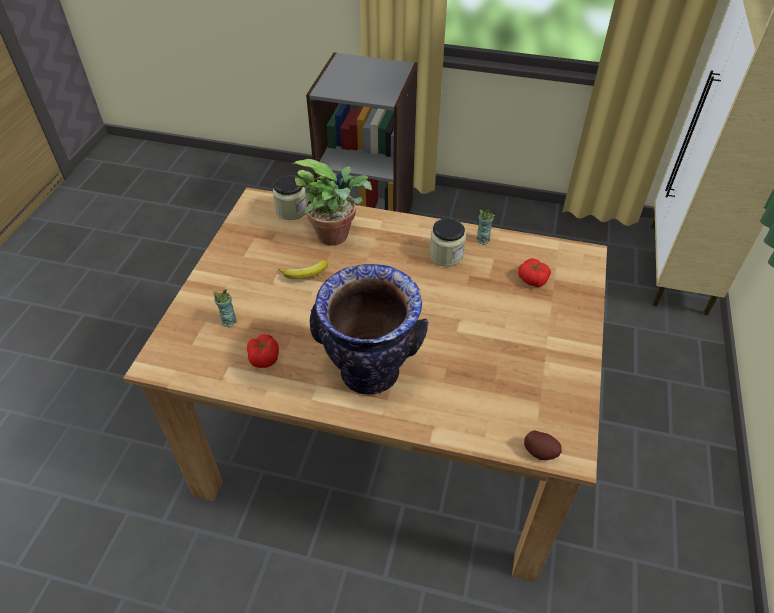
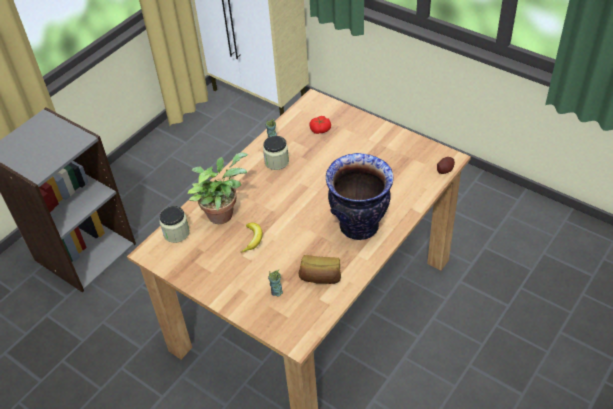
camera: 65 degrees left, 0 degrees up
(264, 357) = (320, 277): tomato -> bread

